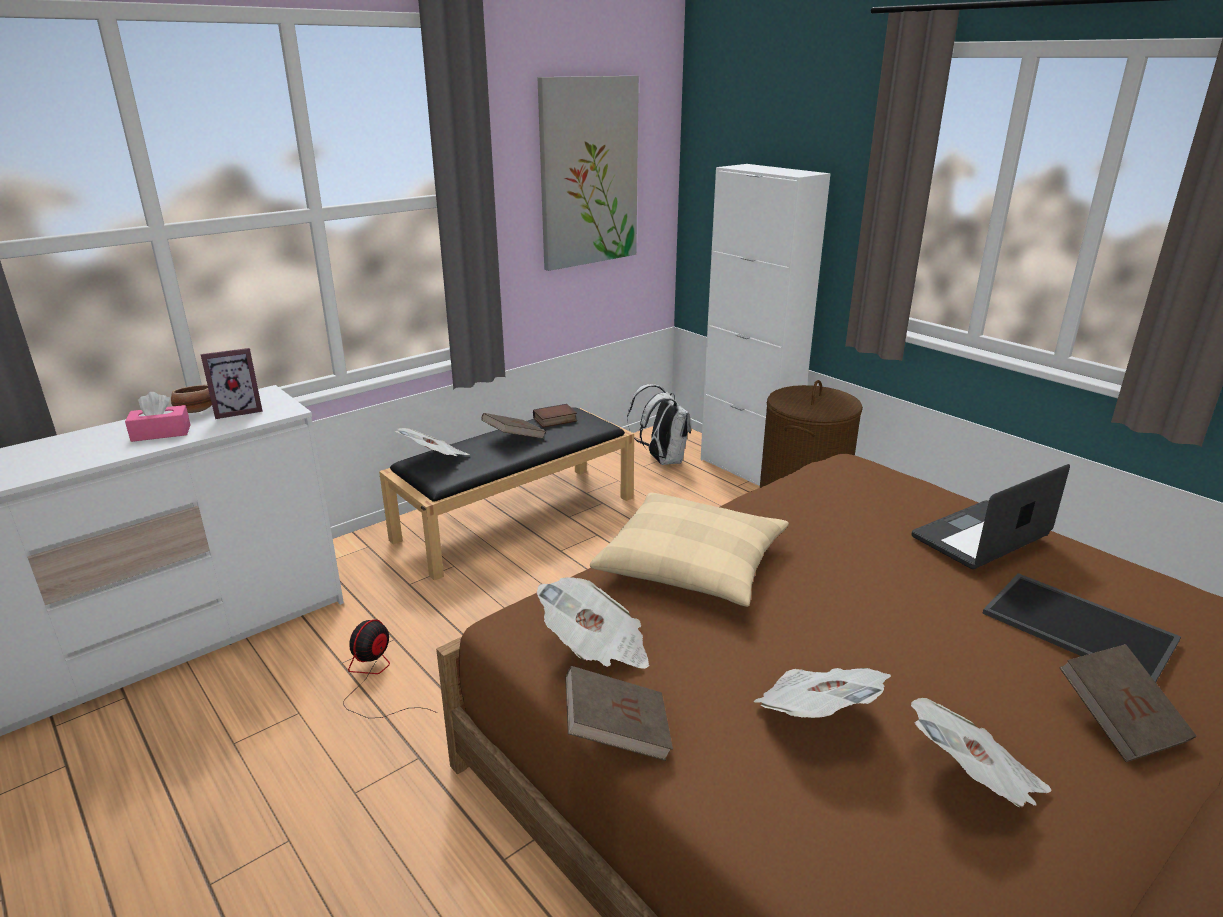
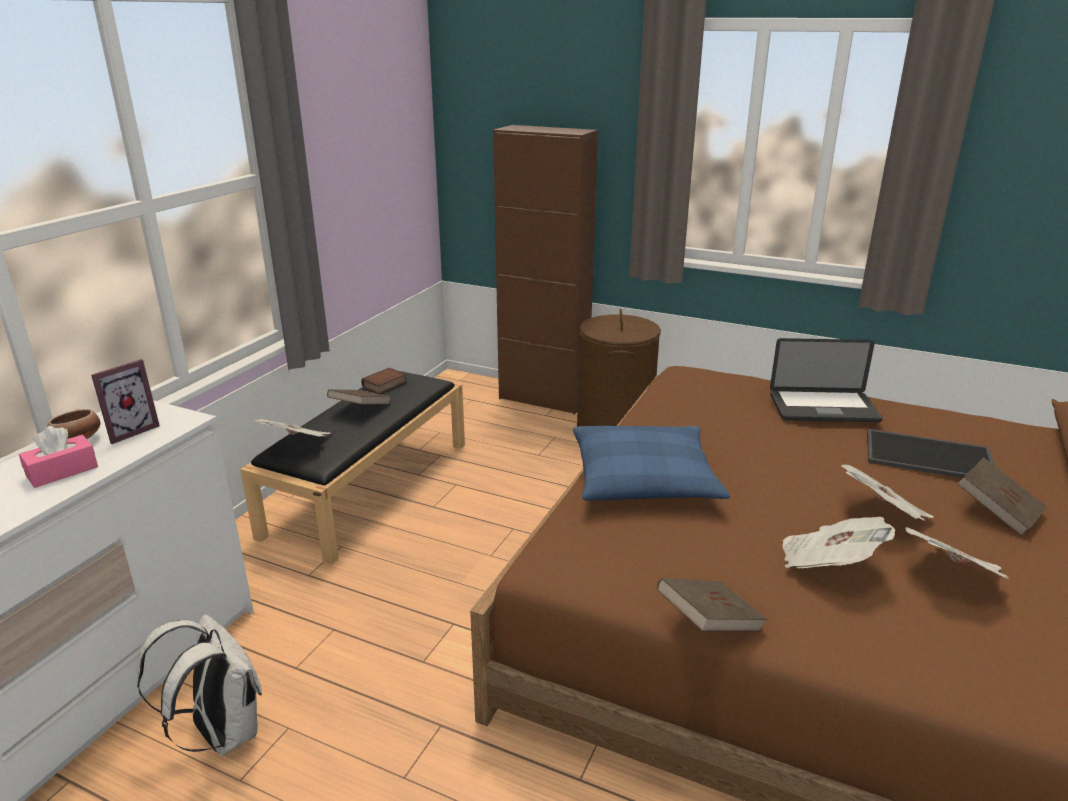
camera: 25 degrees left, 0 degrees up
(375, 679) = (343, 671): fan -> none
(588, 173) = (370, 142): picture -> none
(596, 648) = (633, 564): newspaper -> newspaper (883, 514)
(662, 460) = (465, 406): white backpack -> white backpack (221, 733)
(692, 564) = (644, 478): beige pillow -> blue pillow
(747, 469) = (543, 399): white cabinet -> brown cabinet
(980, 536) = (823, 408): laptop -> laptop turned 120 degrees counterclockwise

